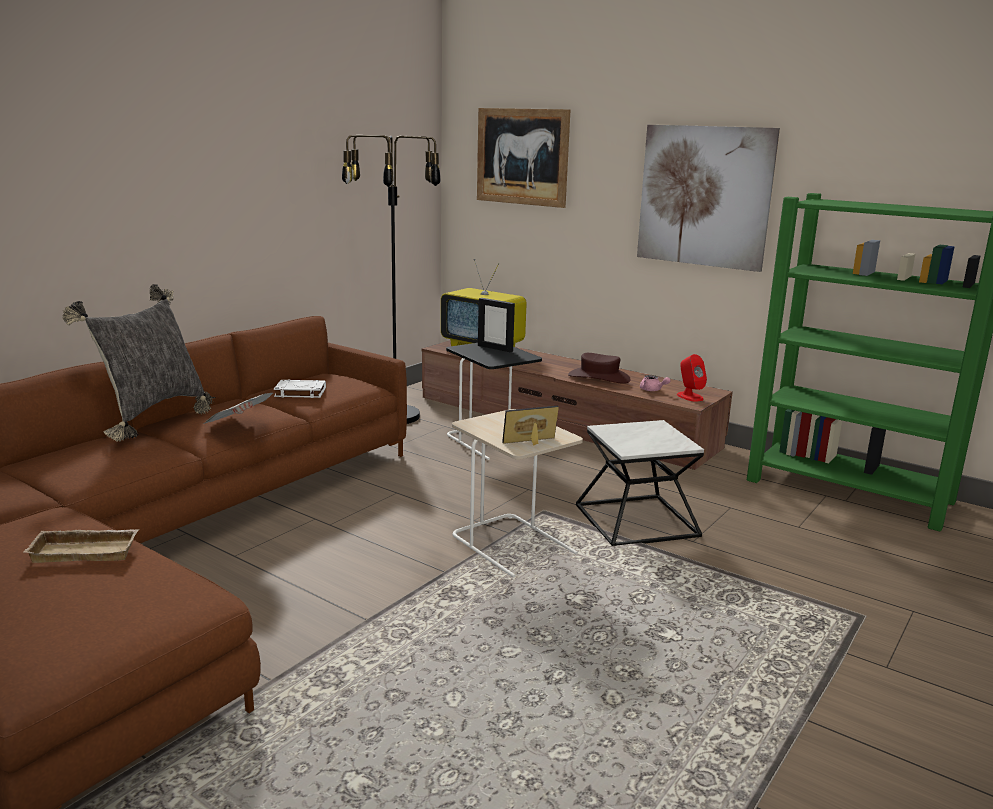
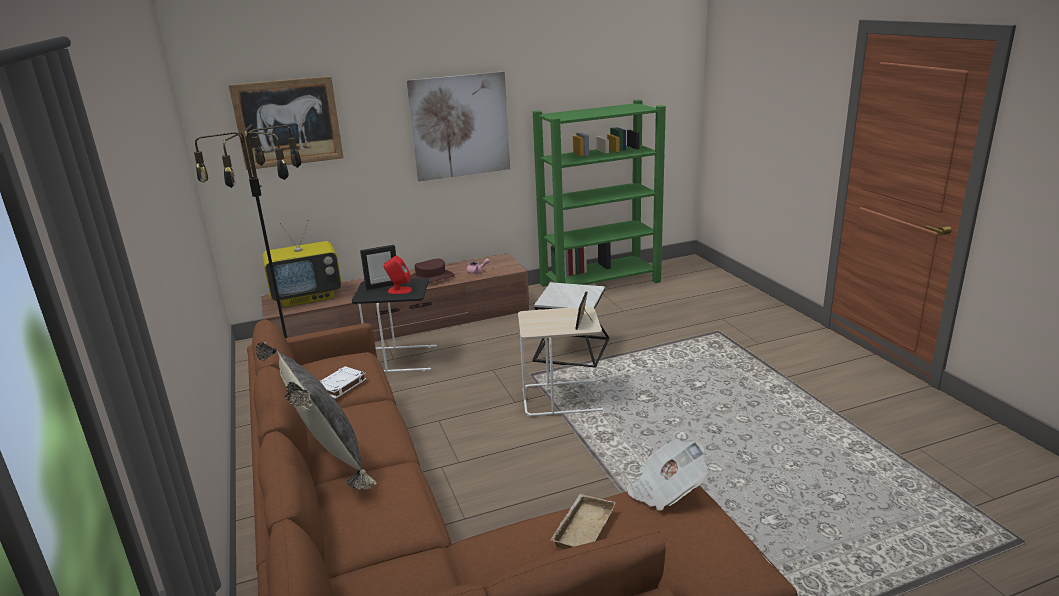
camera: 55 degrees left, 5 degrees up
(239, 426) = (389, 425): newspaper -> newspaper (666, 490)
(689, 396) = (502, 266): red speaker -> red speaker (399, 290)

